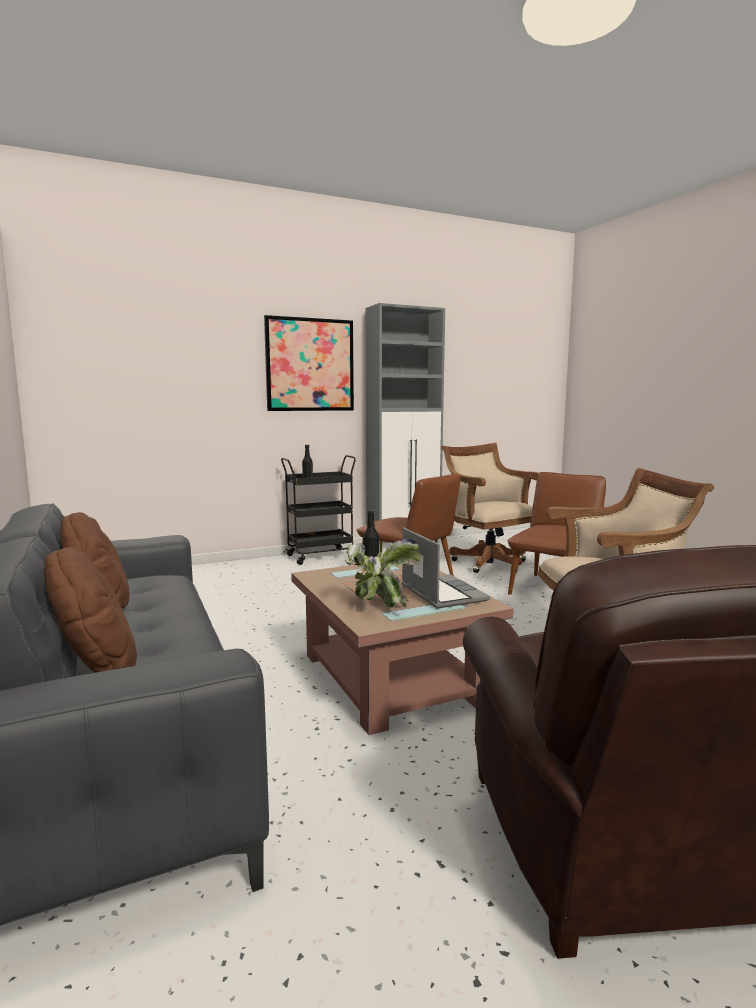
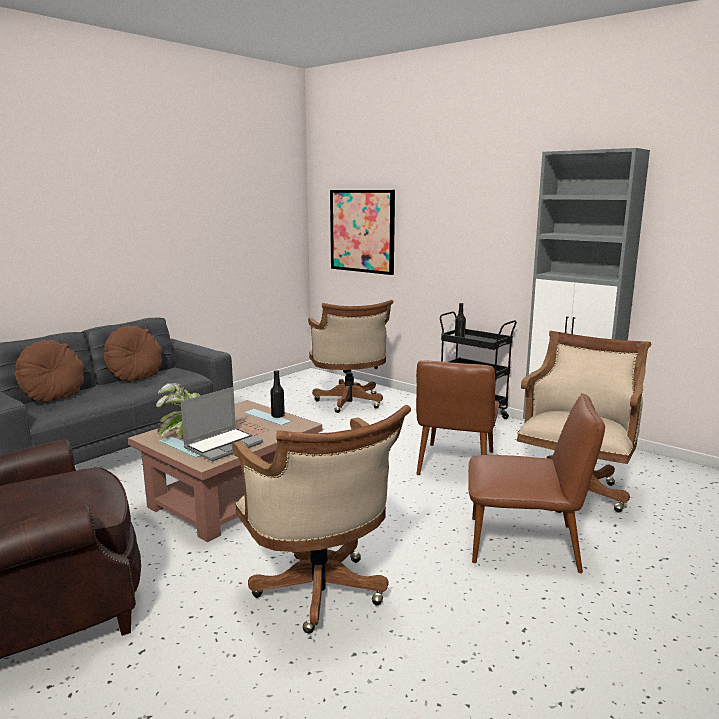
camera: 65 degrees right, 5 degrees up
(204, 585) = (350, 403): none -> office chair
(310, 365) = (496, 220): picture -> picture (362, 231)

